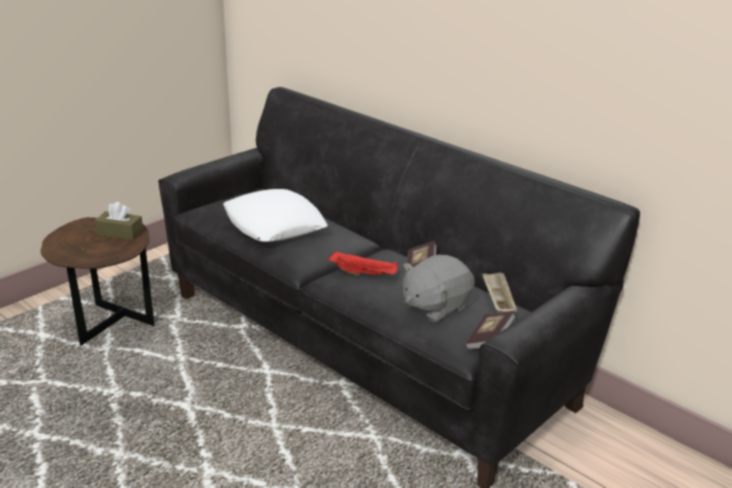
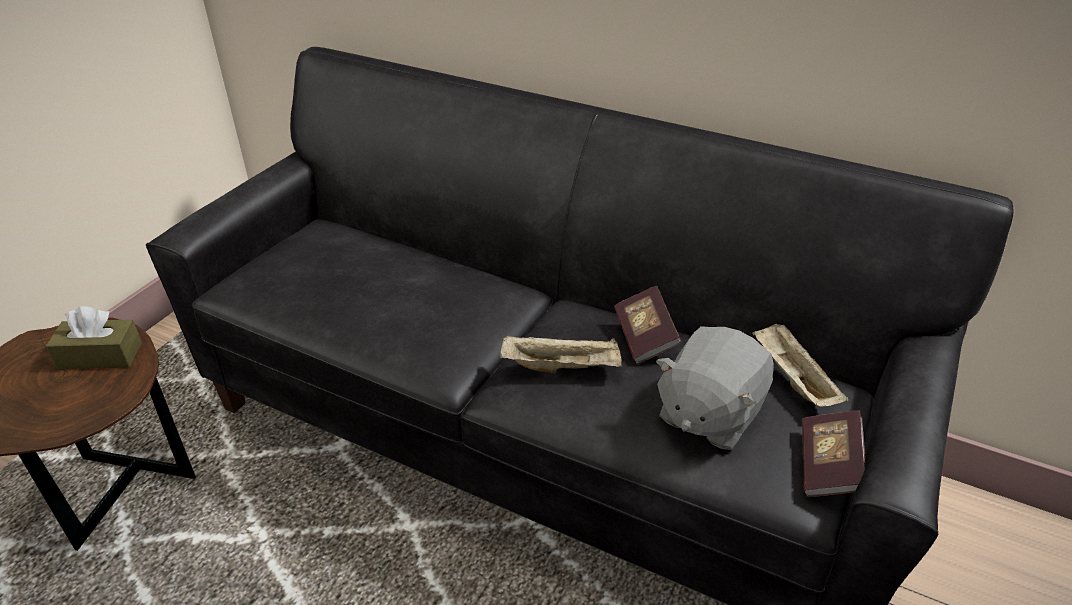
camera: 15 degrees left, 10 degrees up
(274, 224) = (373, 292): white pillow -> none
(364, 274) = (562, 367): red tray -> beige tray

